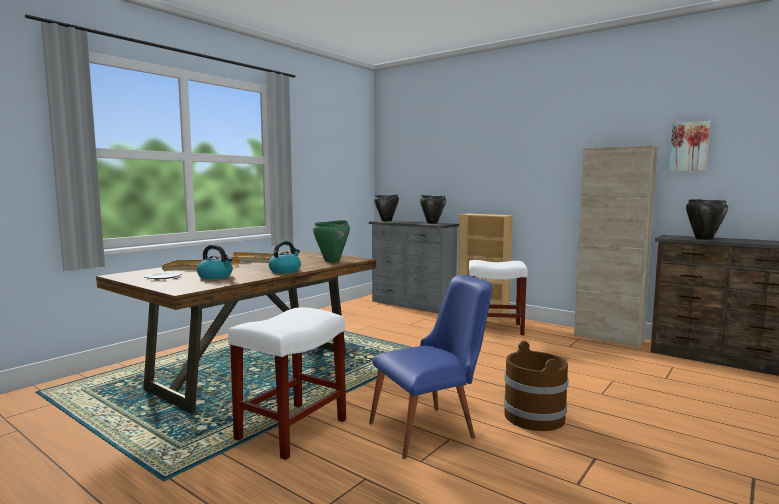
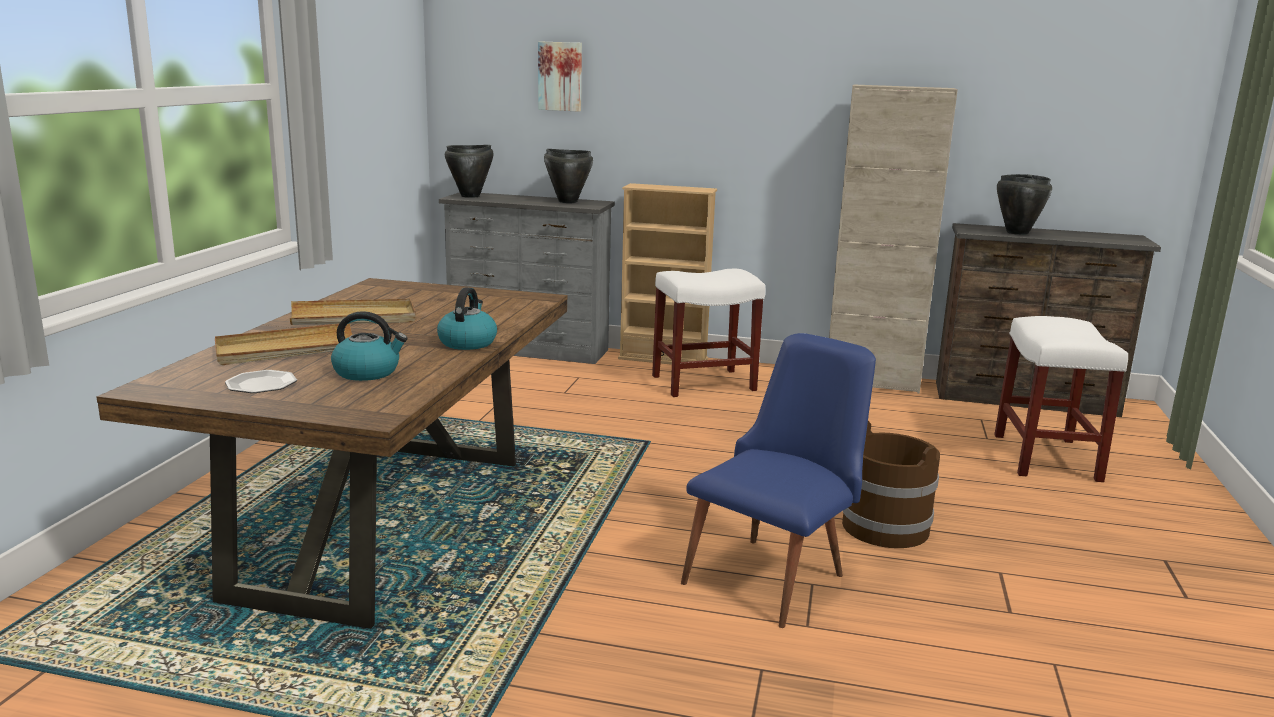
camera: 25 degrees left, 10 degrees up
(291, 430) = (577, 621): white stool -> white stool (1047, 458)
(332, 261) = (502, 307): green cooking pot -> none
(689, 146) = (996, 90): picture -> picture (560, 76)

